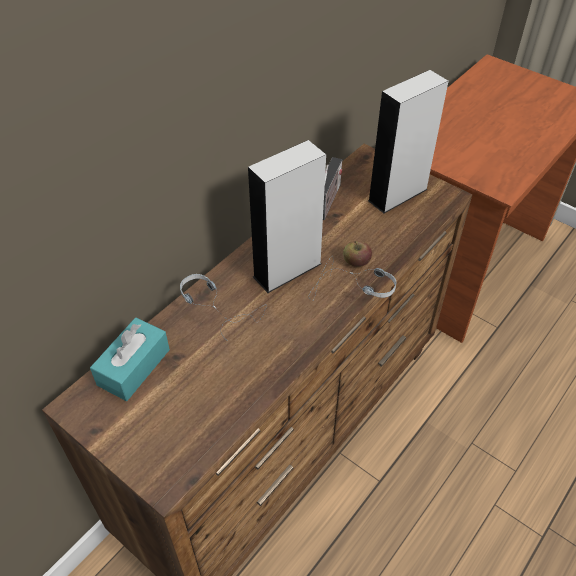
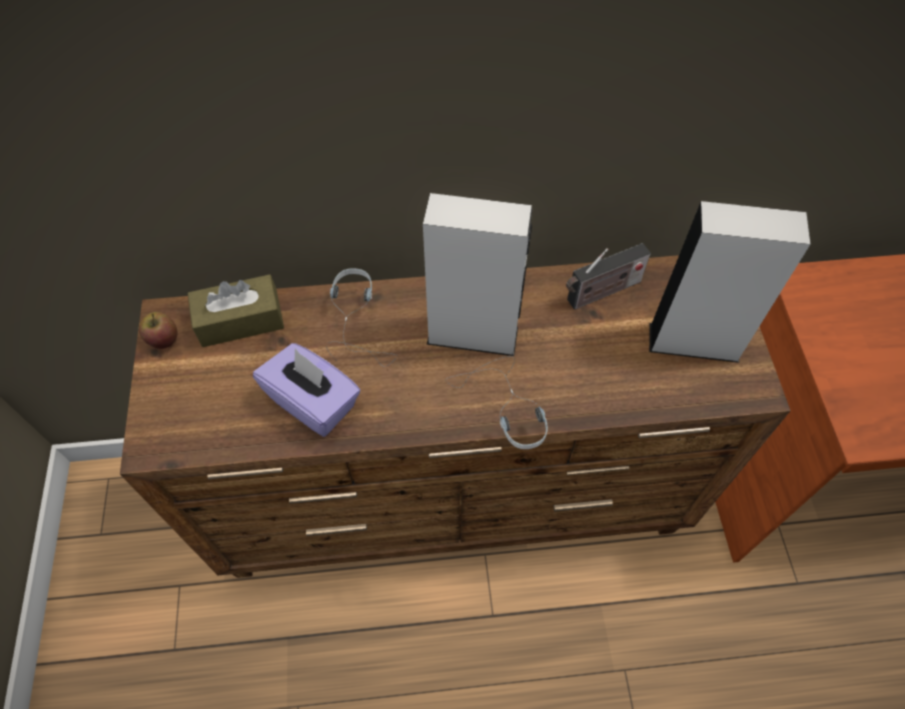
camera: 45 degrees right, 10 degrees up
(134, 367) = (240, 320): turquoise tissue box -> brown tissue box
(240, 372) = (313, 402): none -> purple tissue box
(356, 262) = (551, 383): apple -> apple (163, 339)

